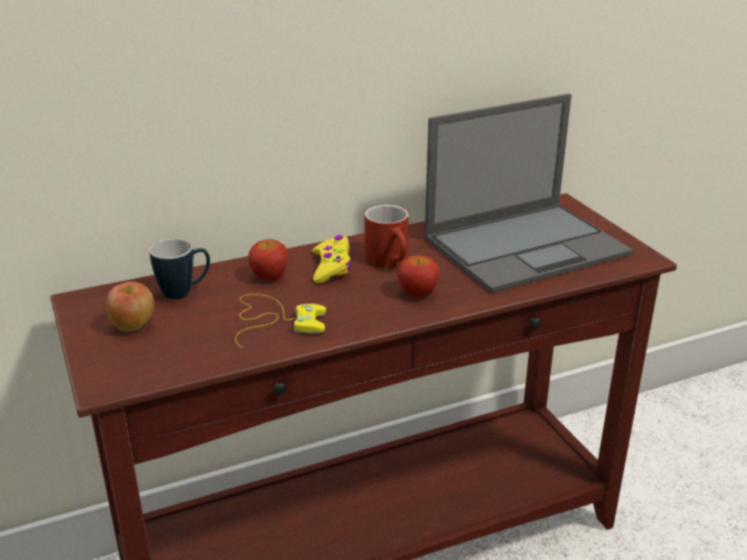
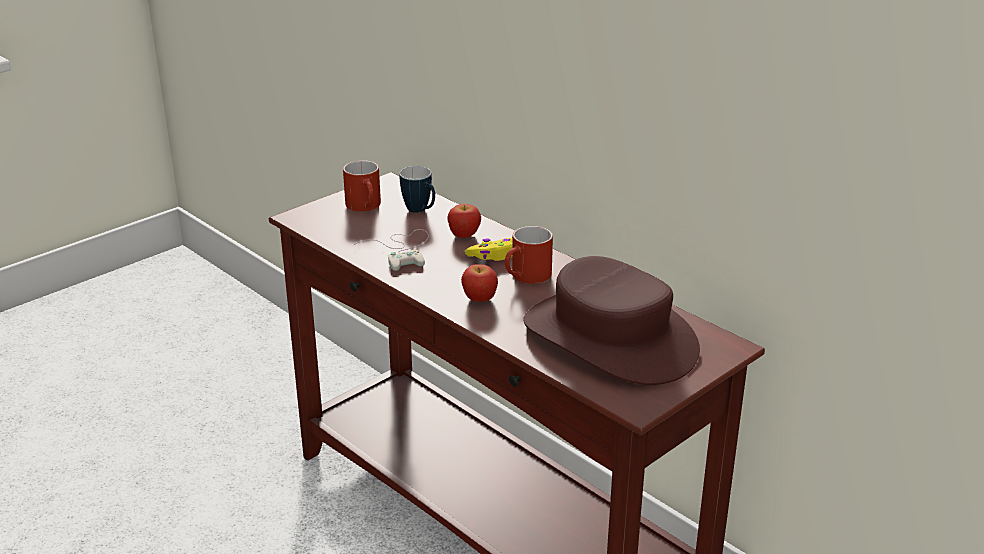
camera: 70 degrees right, 0 degrees up
(133, 326) = (366, 206): apple -> red mug
(274, 320) = (402, 250): yellow game controller -> white game controller
(527, 245) = (610, 338): laptop -> brown hat

